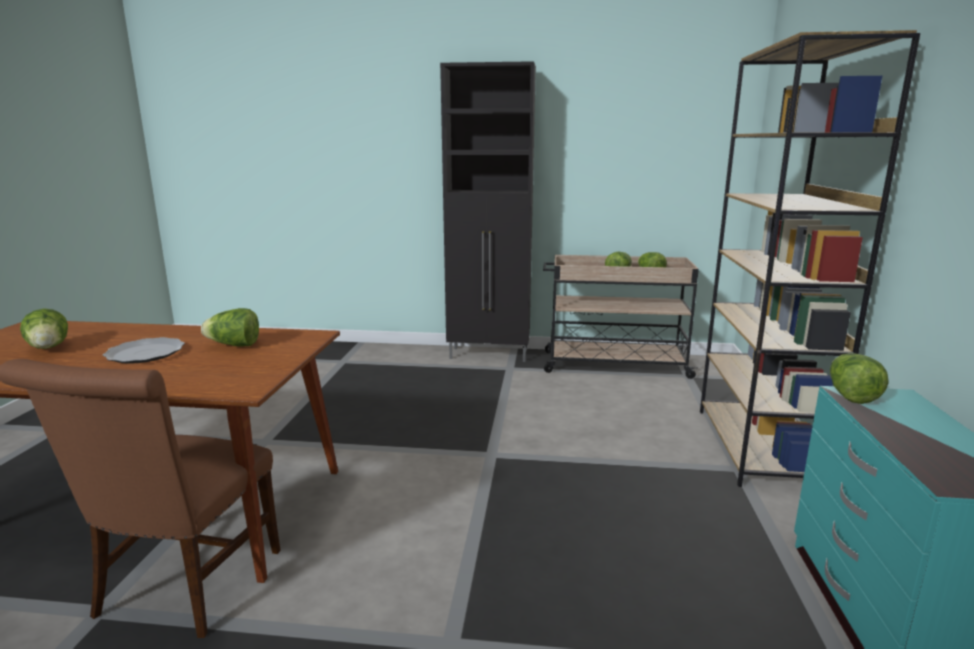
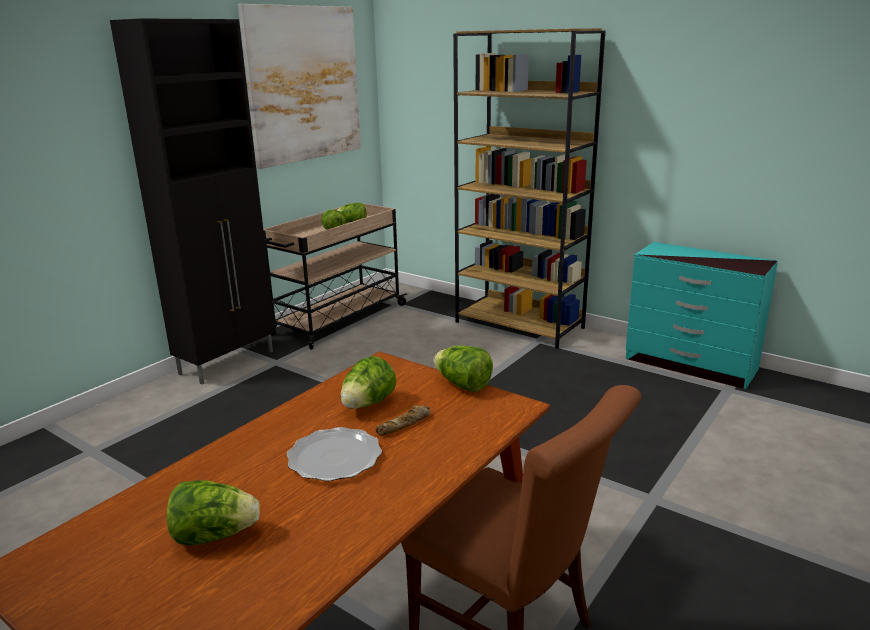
camera: 60 degrees left, 5 degrees up
(201, 361) = (404, 424): none -> bread
(643, 128) = (304, 84): none -> picture
(850, 395) = (653, 253): lettuce -> lettuce (463, 385)

